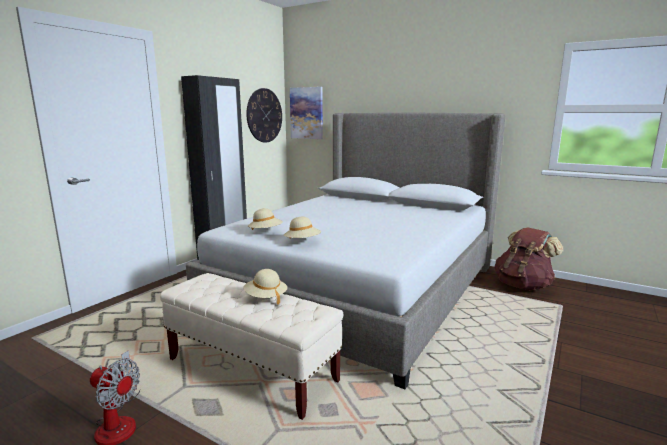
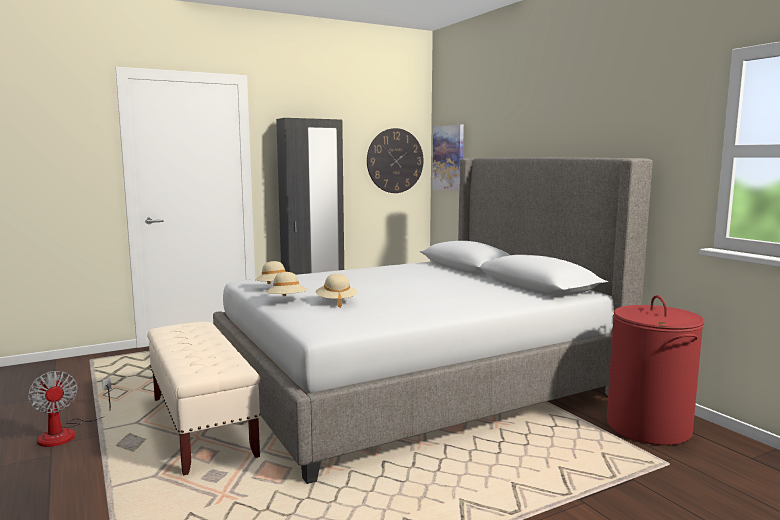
camera: 30 degrees right, 5 degrees down
(265, 297) = (211, 348): beige hat -> beige hat (336, 302)
(523, 286) = (649, 427): brown backpack -> red laundry basket

